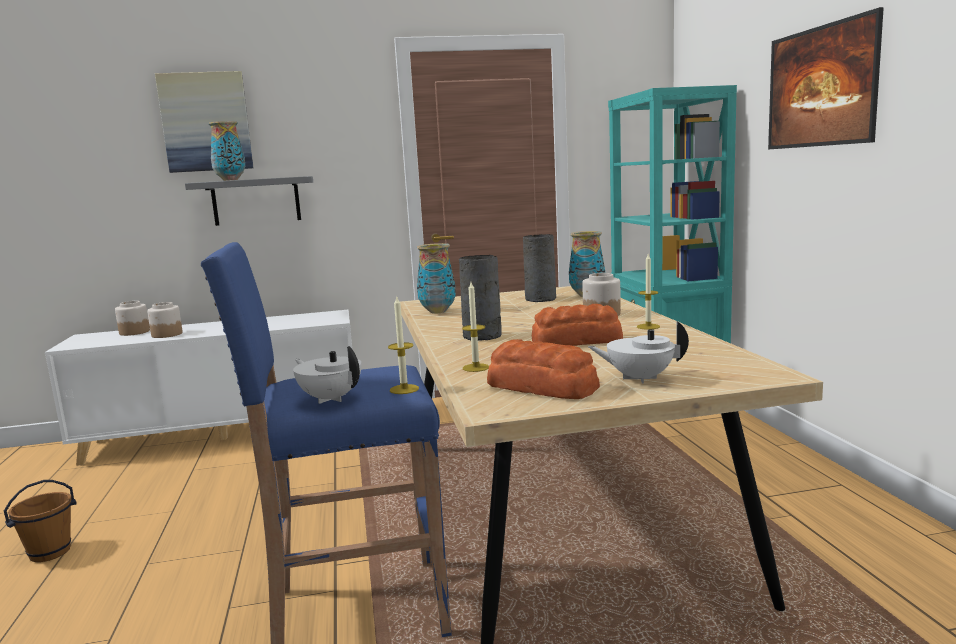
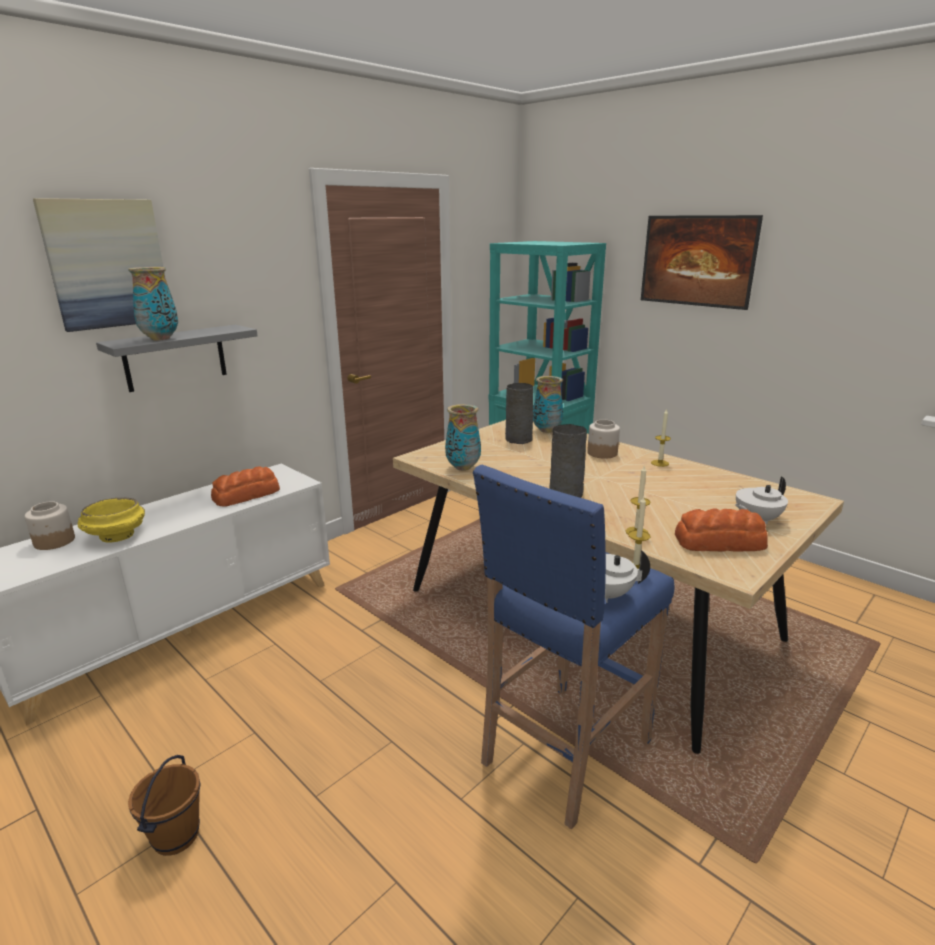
camera: 35 degrees left, 10 degrees up
(166, 334) = (116, 537): jar -> yellow bowl
(577, 341) = (645, 487): bread -> bread (247, 495)

